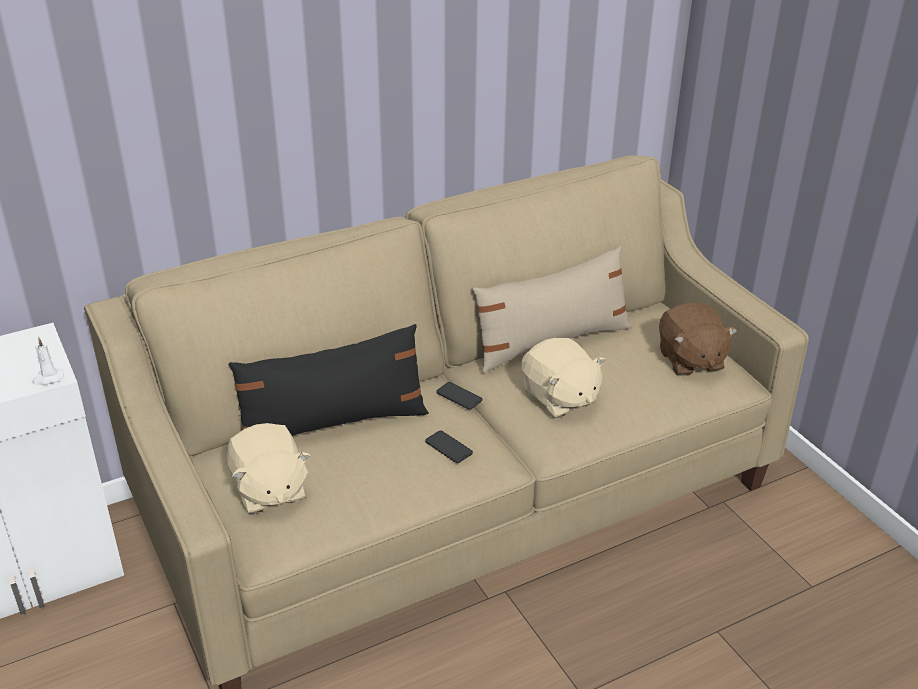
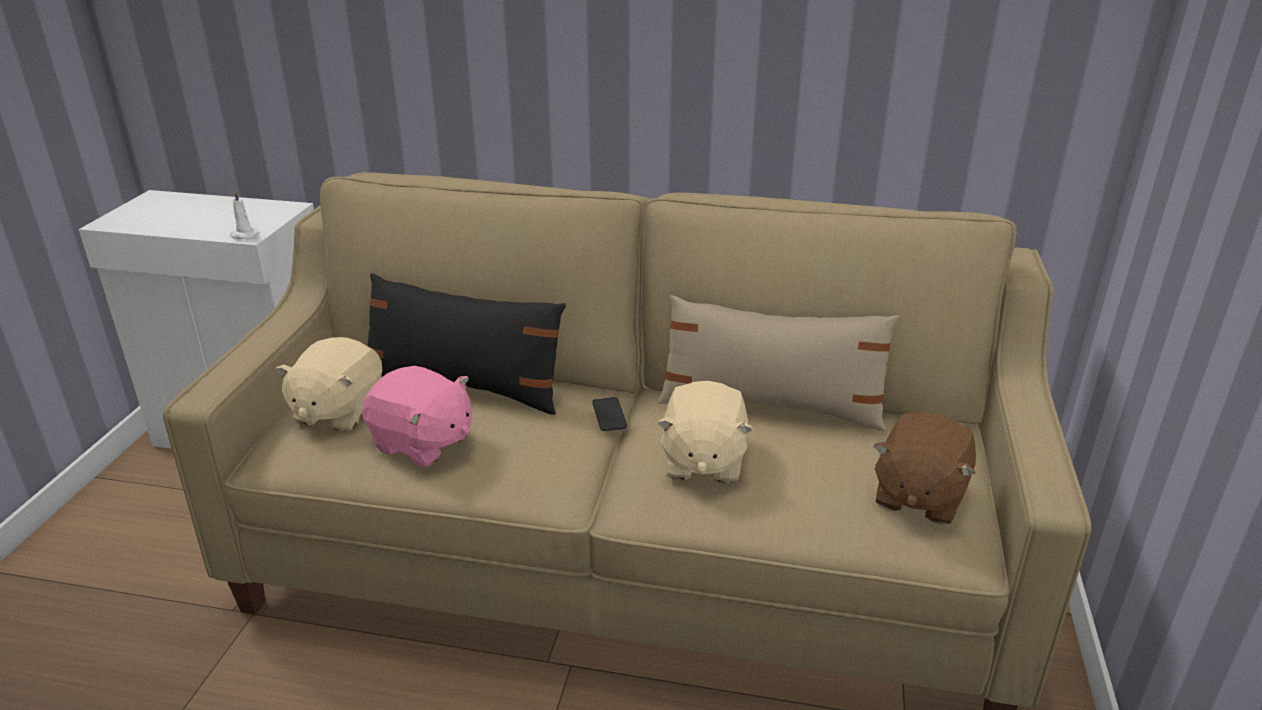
camera: 40 degrees right, 5 degrees down
(371, 479) = (422, 444): none -> pink plush toy
(448, 447) = (527, 452): phone -> none

